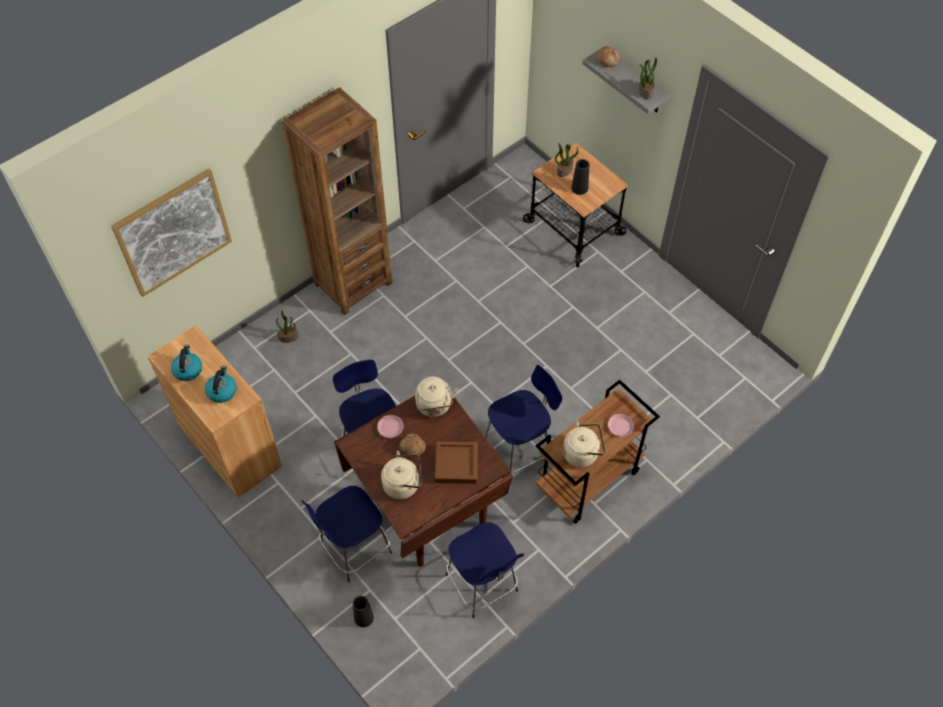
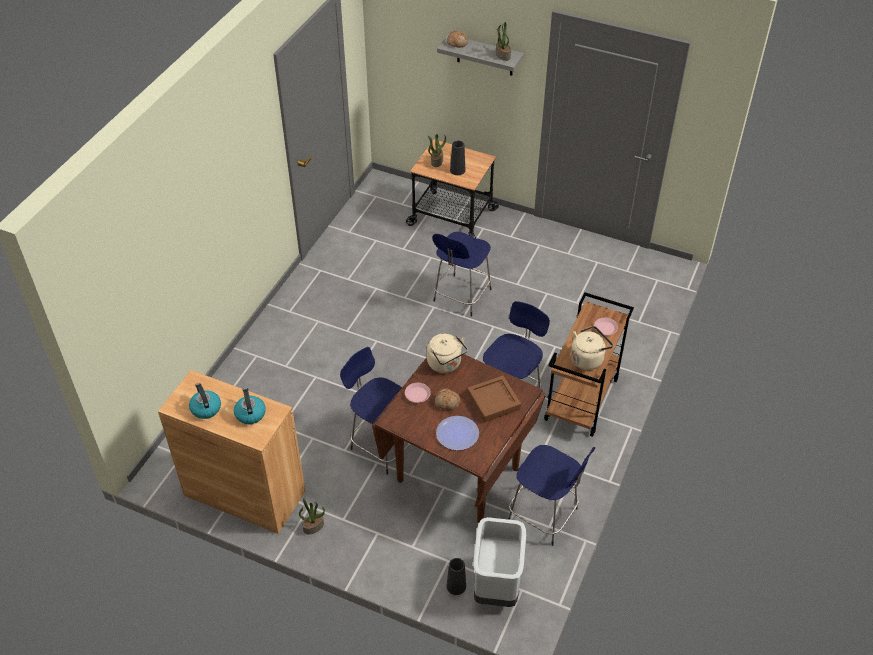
camera: 25 degrees left, 10 degrees down
(173, 232) = (143, 285): picture -> none
(288, 337) = (249, 383): potted plant -> potted plant (313, 526)
(353, 283) = (284, 320): brown bookcase -> none
(353, 549) = (413, 533): blue stool -> blue stool (461, 296)
(399, 633) = (496, 585): none -> grey trash can
(403, 484) = (457, 434): beige kettle -> plate

